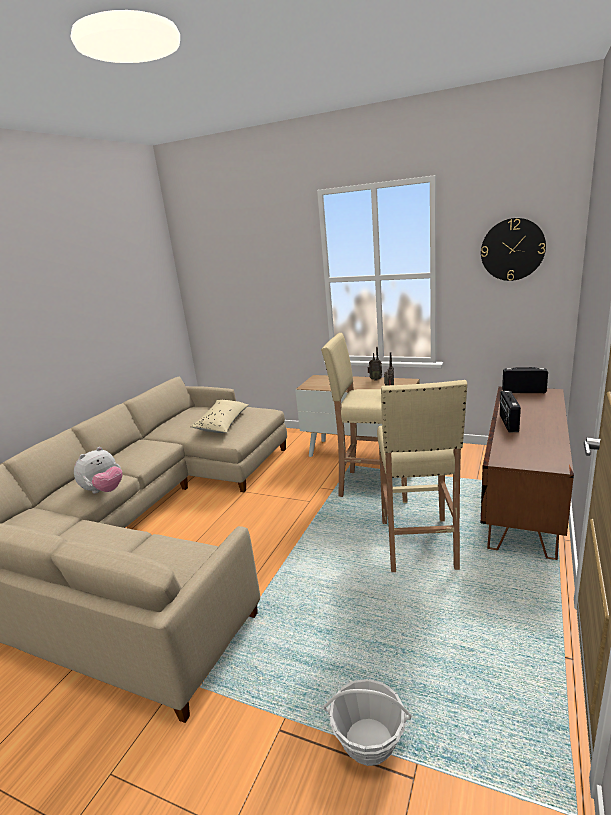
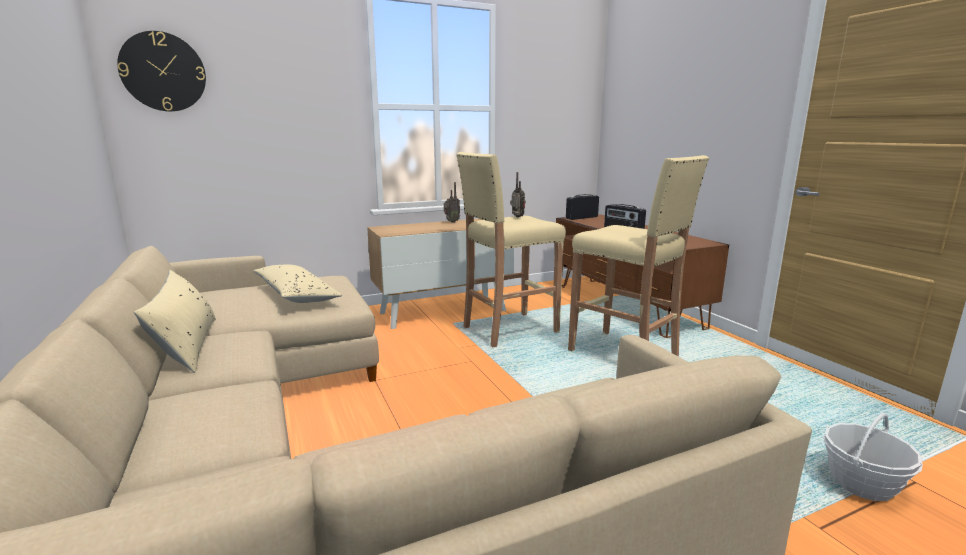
camera: 50 degrees left, 5 degrees down
(104, 491) = (265, 406): plush toy -> none
(137, 444) = (186, 345): none -> beige pillow
(512, 249) = (556, 89): wall clock -> wall clock (163, 72)

